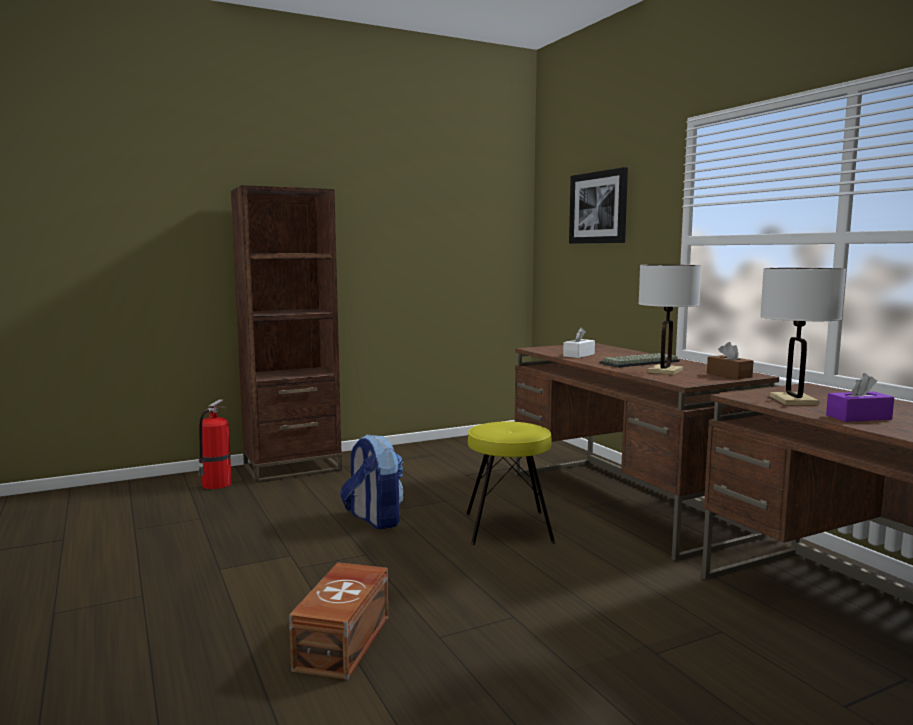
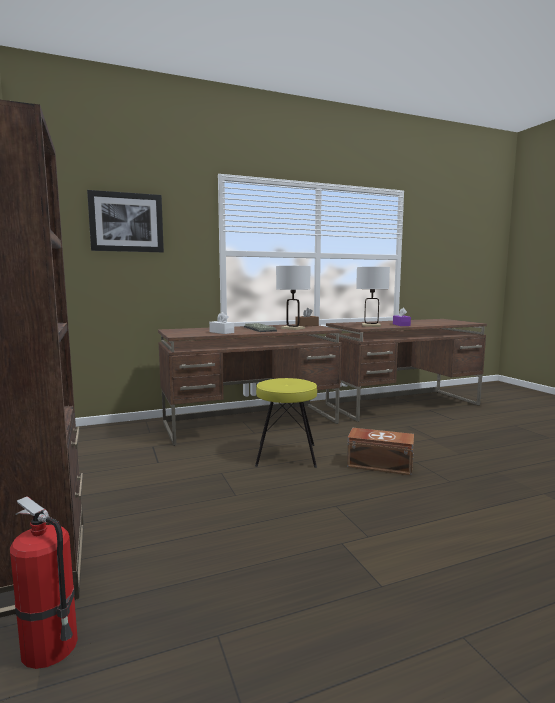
camera: 85 degrees left, 0 degrees up
(345, 642) = (475, 510): brown storage box -> brown storage box (379, 464)
(374, 519) = (257, 503): backpack -> none

